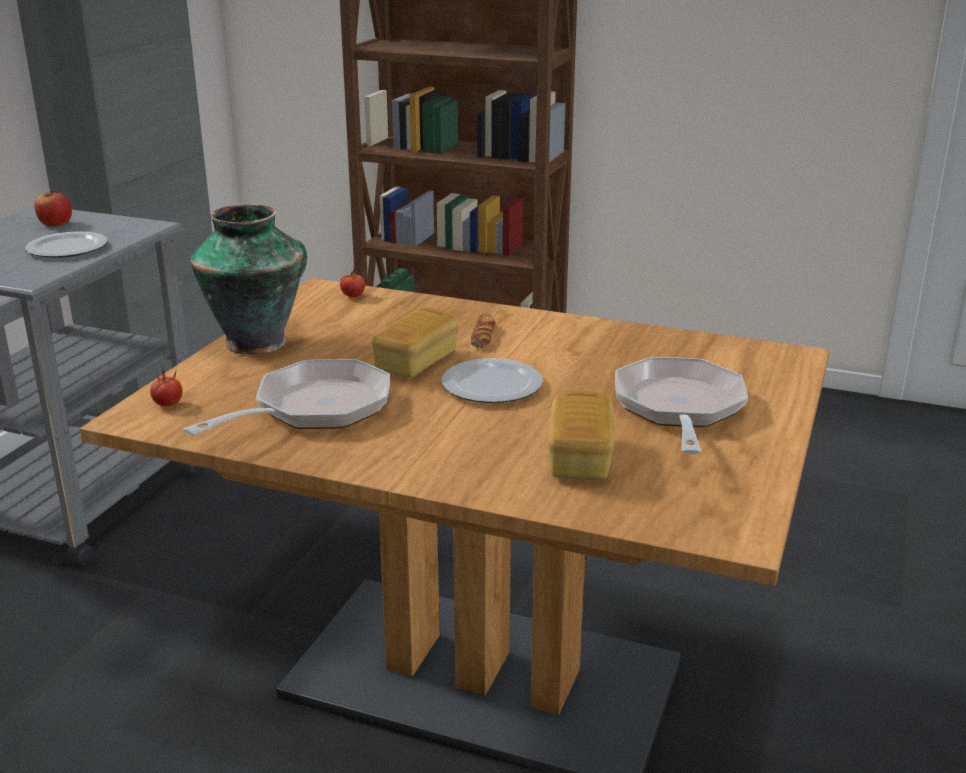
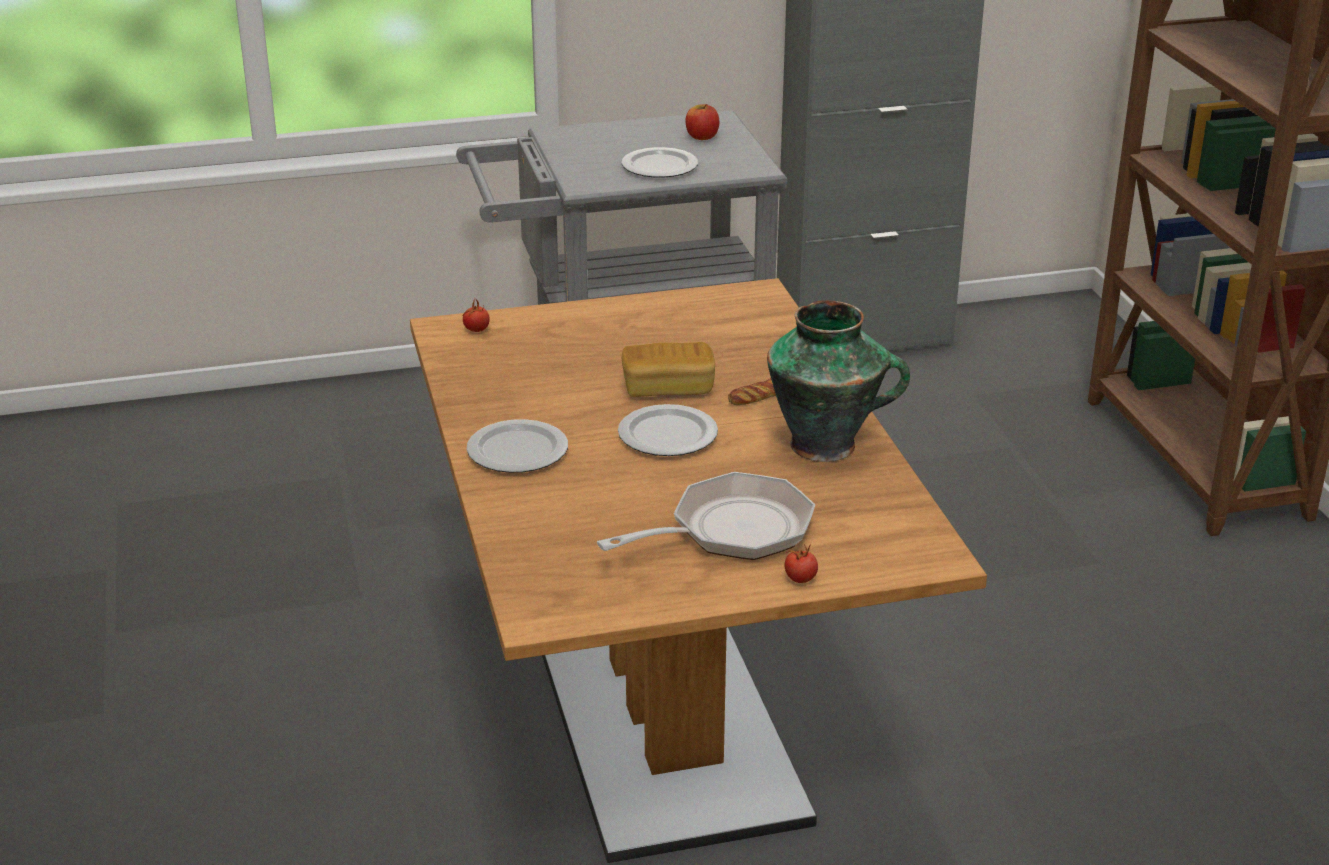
camera: 55 degrees right, 5 degrees up
(259, 342) = (619, 314): vase -> vase (826, 445)
(314, 409) = (534, 383): frying pan -> none
(353, 296) = (763, 310): tomato -> tomato (800, 579)
(423, 454) = (515, 451): none -> plate
(580, 458) = (584, 514): bread -> none

